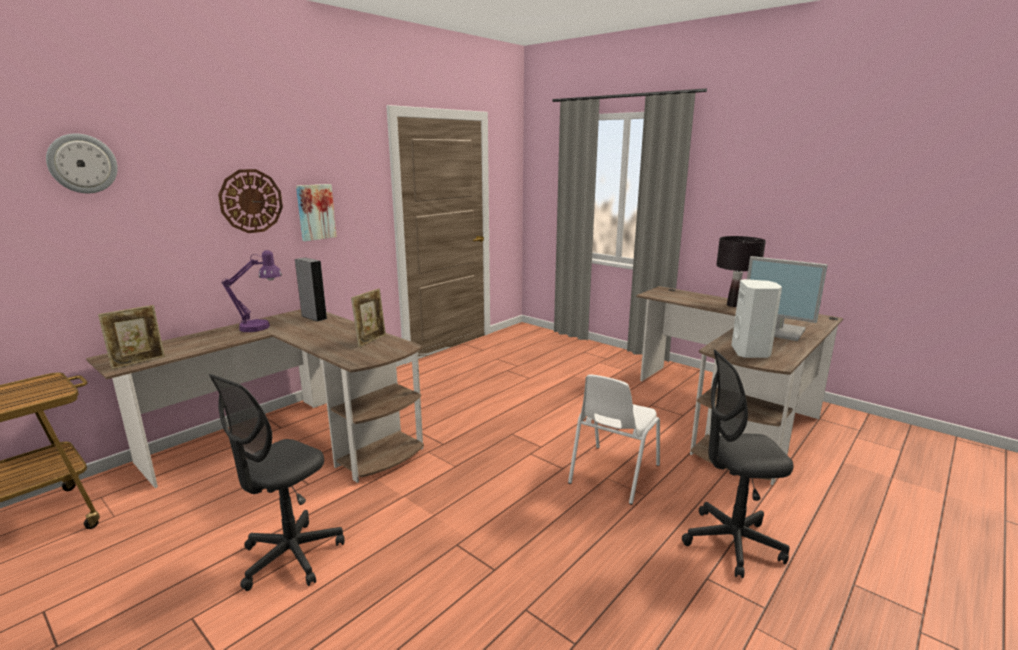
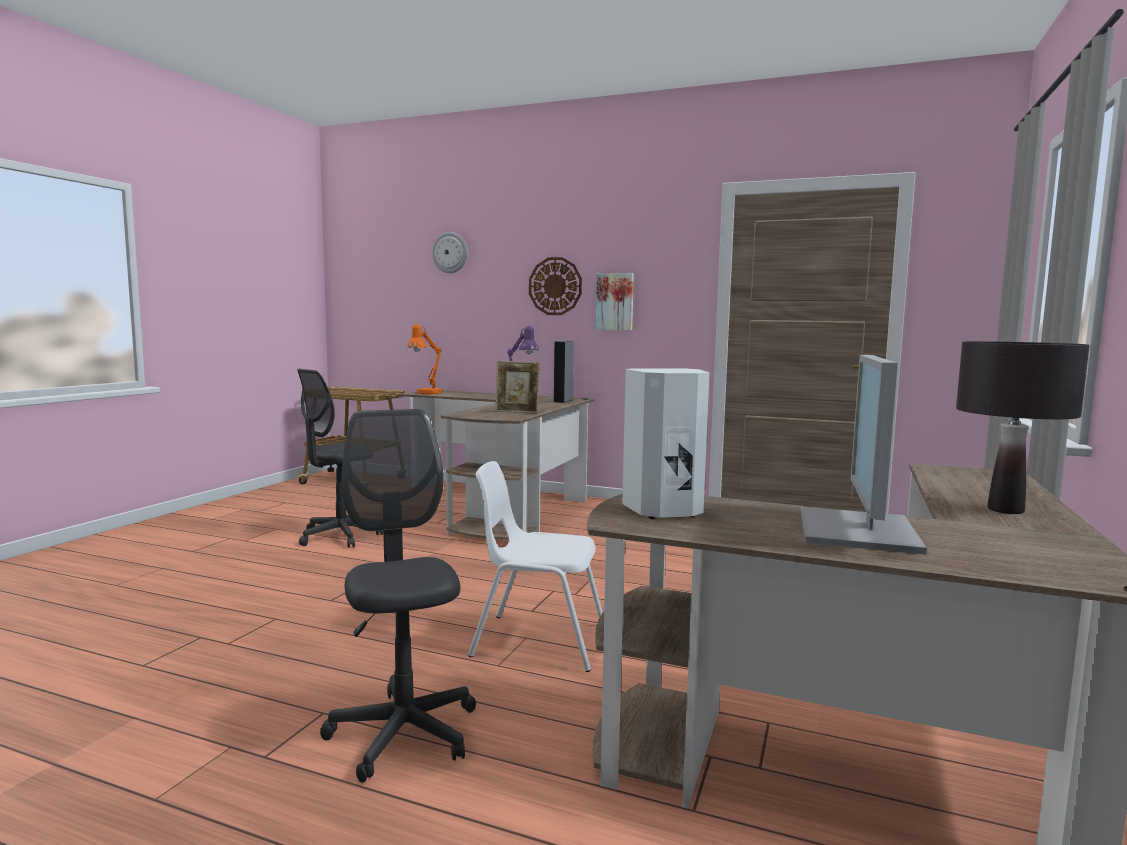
camera: 70 degrees right, 10 degrees down
(139, 362) = (425, 393): picture frame -> orange table lamp
(291, 557) = (340, 536): grey office chair -> grey office chair turned 60 degrees counterclockwise

